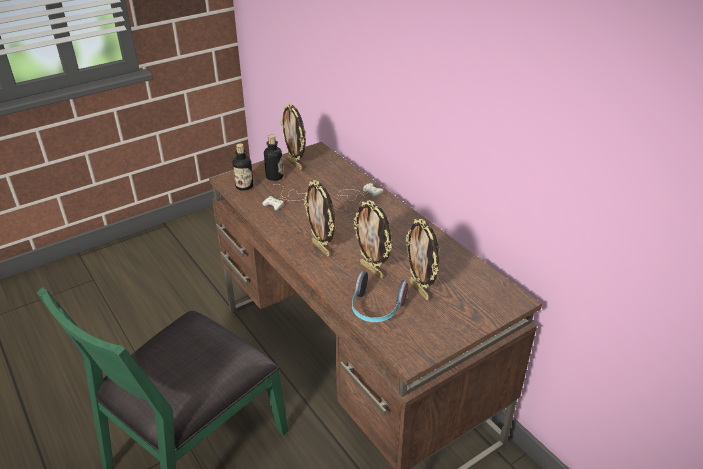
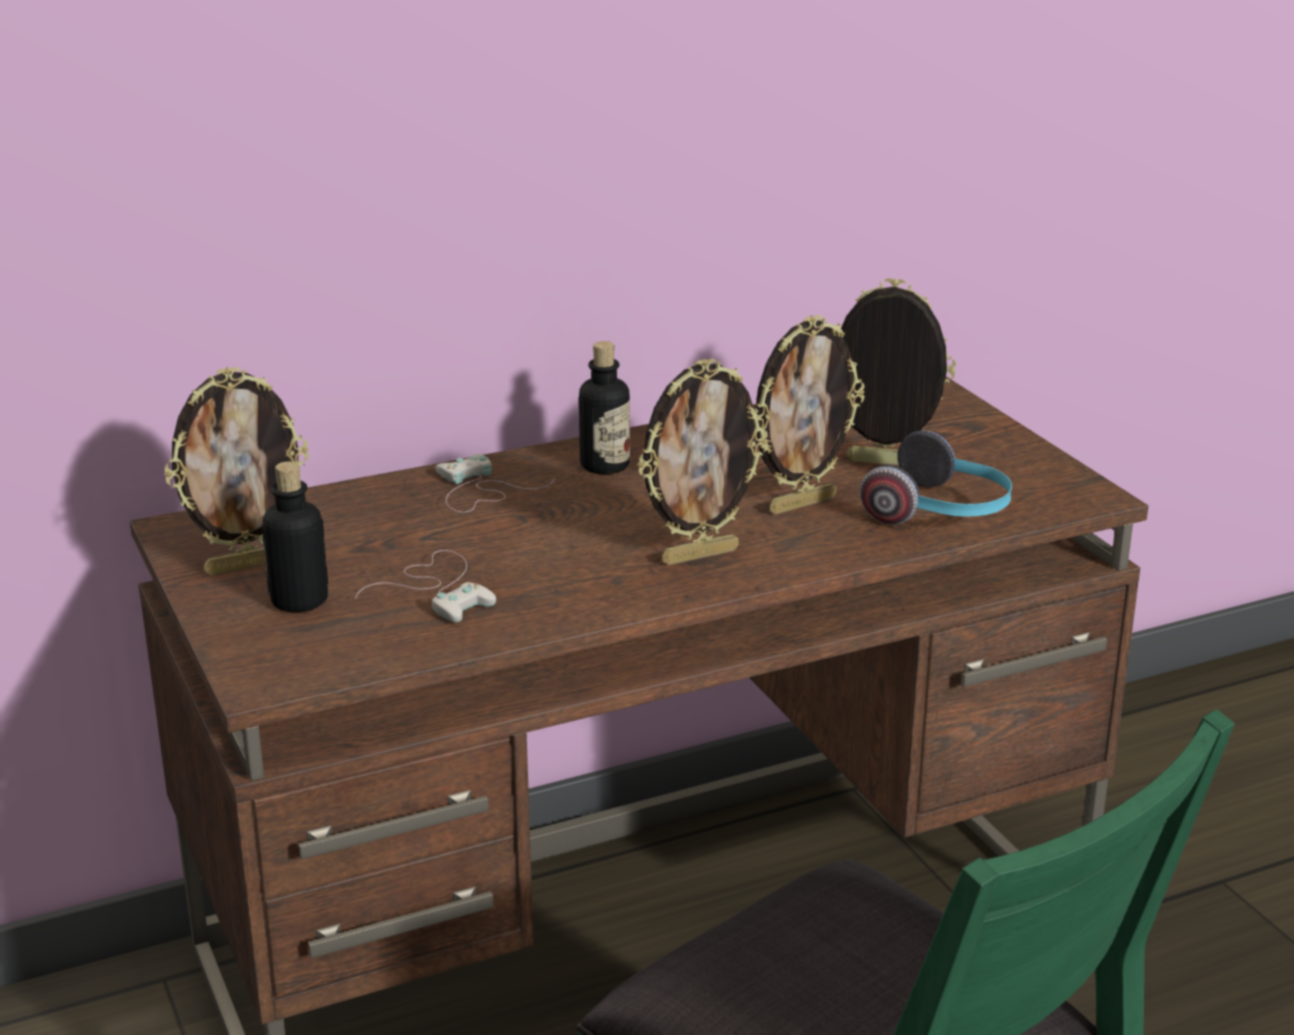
camera: 80 degrees left, 10 degrees down
(244, 186) = (325, 651): bottle -> bottle (605, 465)
(419, 290) = (883, 464): picture frame -> picture frame turned 150 degrees counterclockwise

